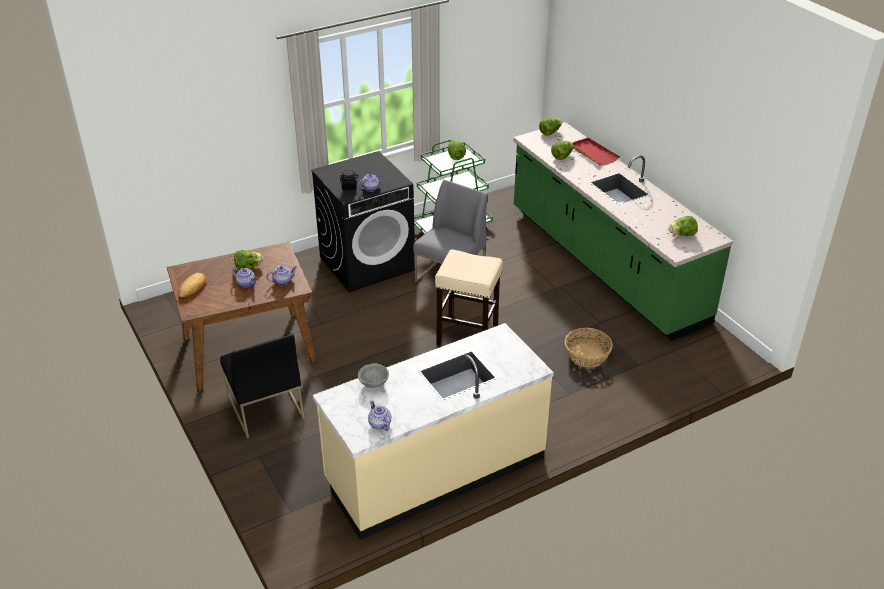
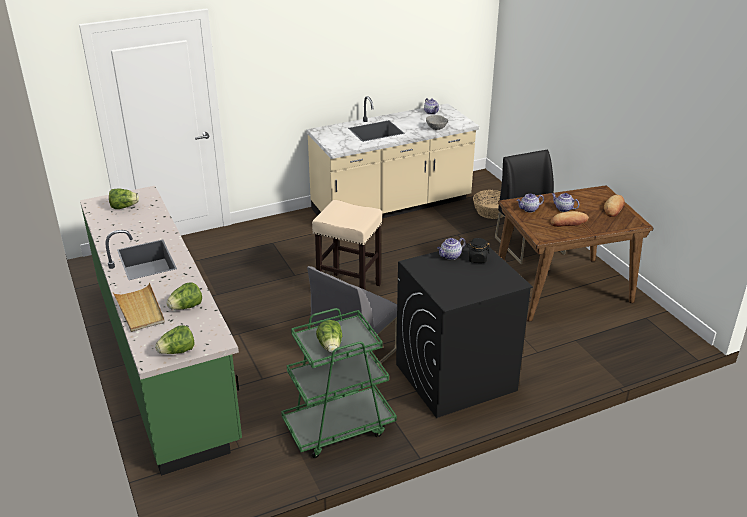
camera: 175 degrees left, 5 degrees down
(248, 267) = (568, 222): lettuce -> bread
(587, 355) = (241, 268): basket -> basket (491, 211)
(593, 153) = (140, 310): red tray -> beige tray

